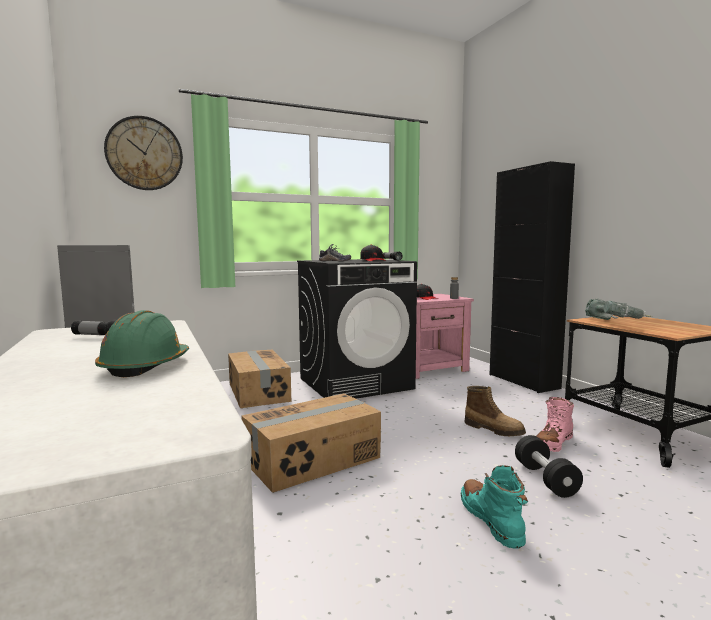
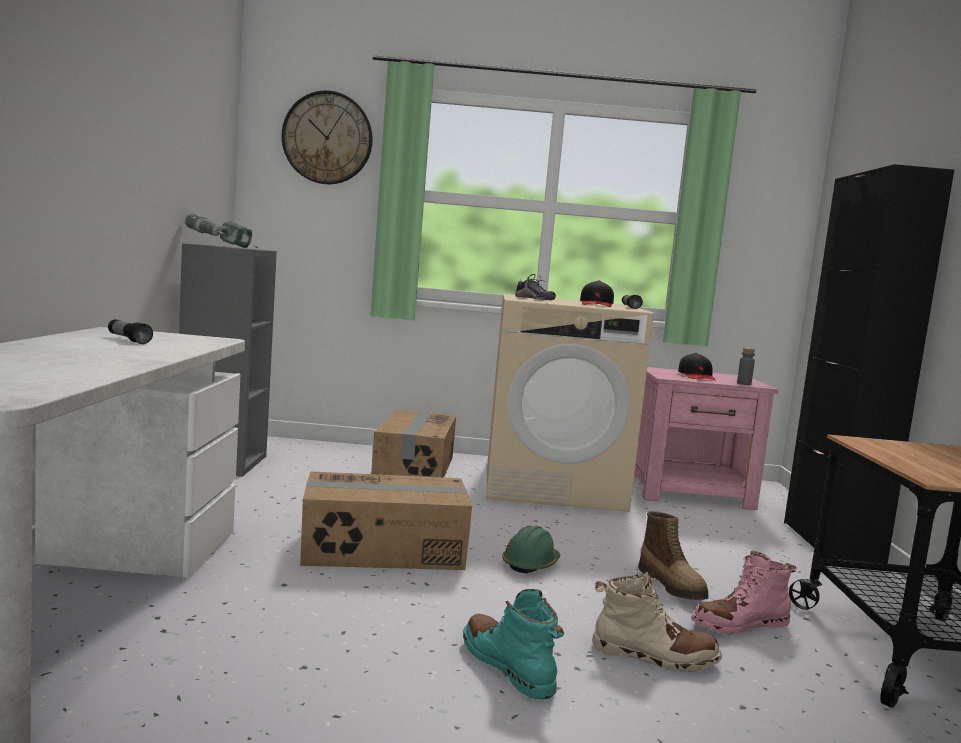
camera: 25 degrees right, 0 degrees up
(146, 366) = (94, 362): green hard hat -> green hard hat (530, 564)
(356, 383) = (553, 486): black washing machine -> beige washing machine
(491, 520) = (508, 667): turquoise boot -> turquoise boot turned 45 degrees counterclockwise
(545, 479) = (654, 656): black dumbbell -> beige boot
(614, 323) = (893, 452): power drill -> power drill (223, 246)

